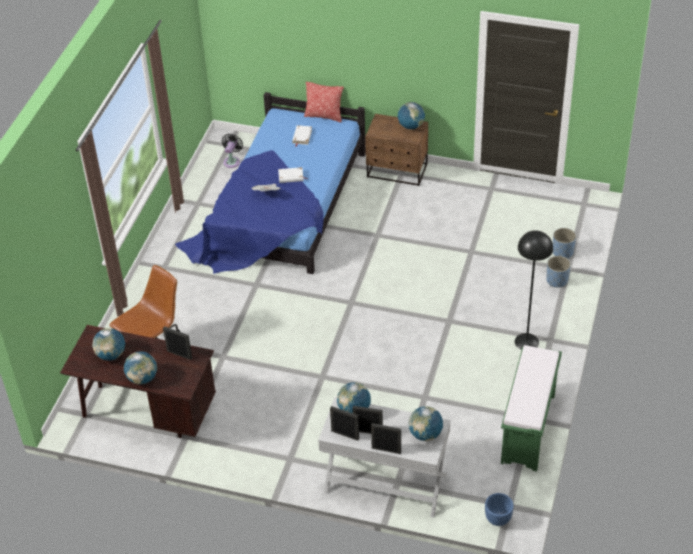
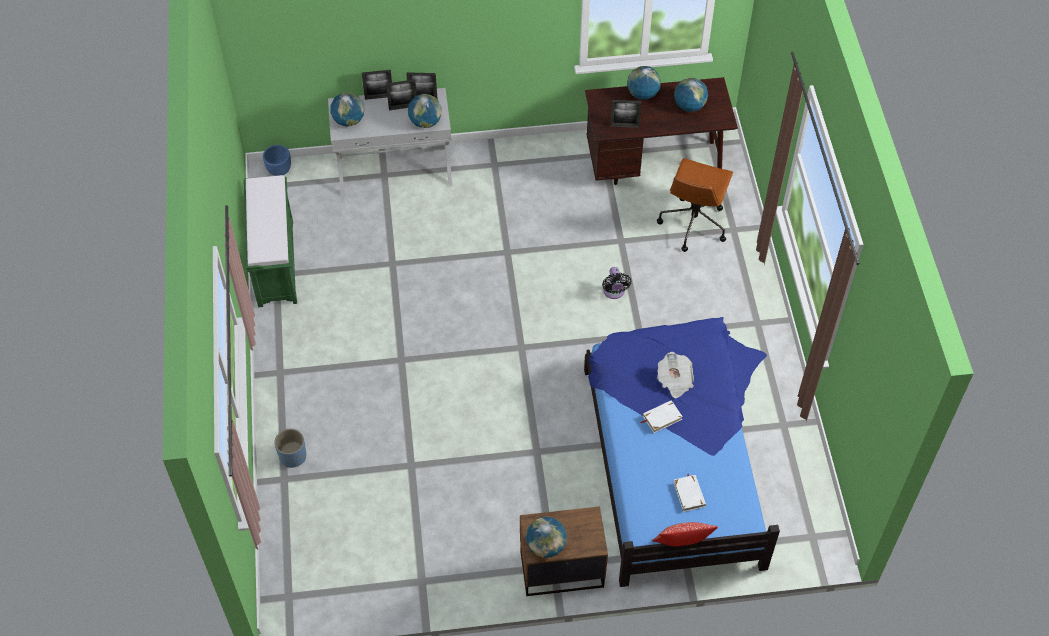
camera: 155 degrees right, 10 degrees up
(232, 161) = (788, 509): black fan -> black fan (614, 292)
(526, 342) = (305, 361): black floor lamp -> none
(562, 252) = (296, 502): blue planter -> none

